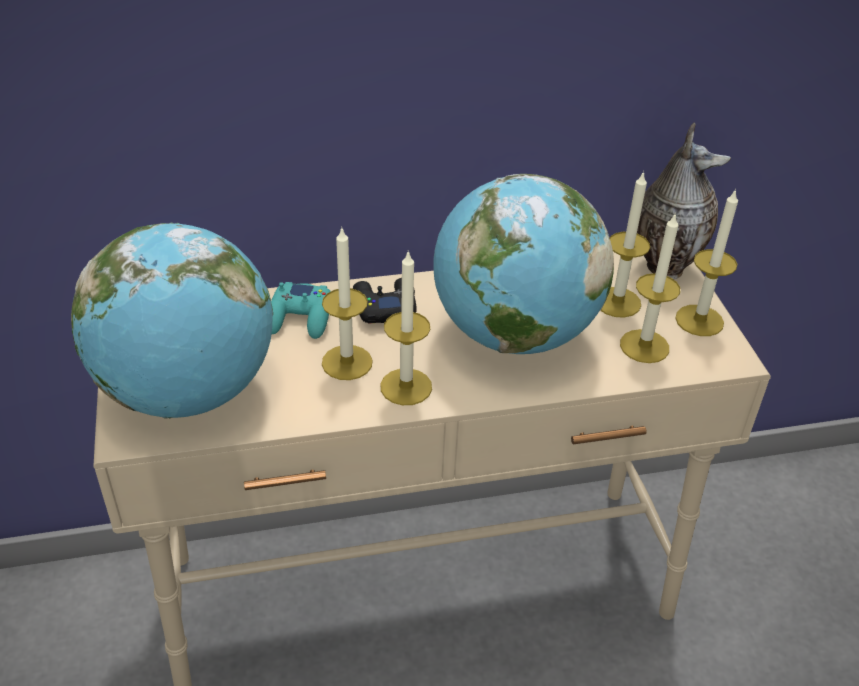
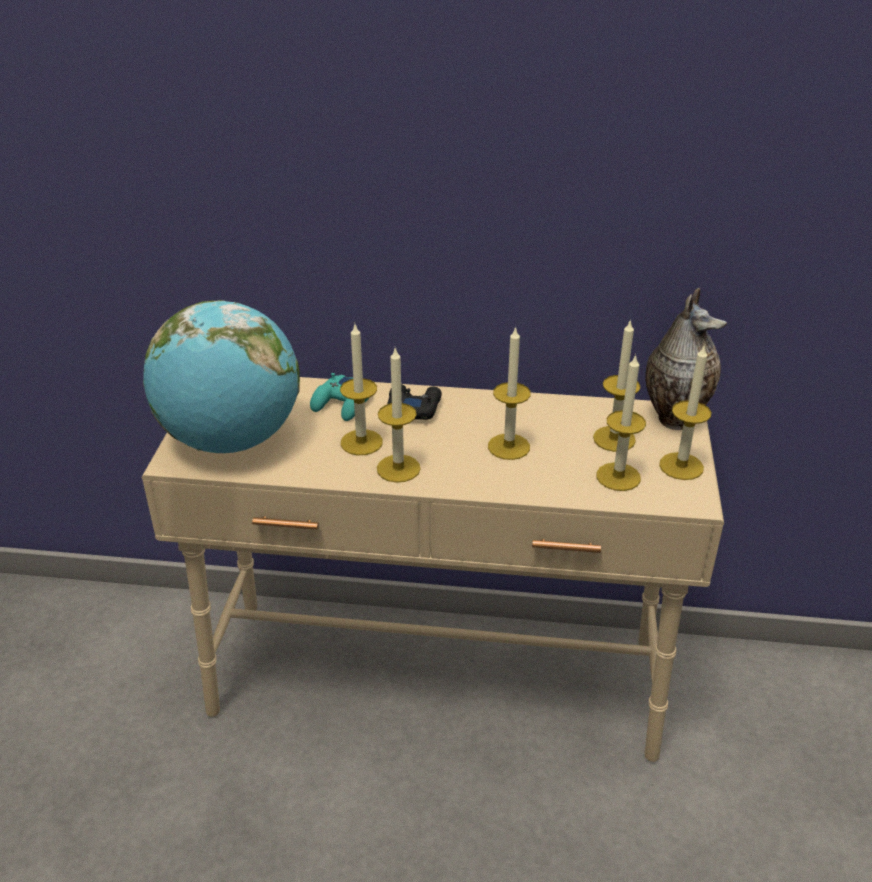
camera: 20 degrees right, 5 degrees down
(513, 334) = (508, 446): globe -> candle

